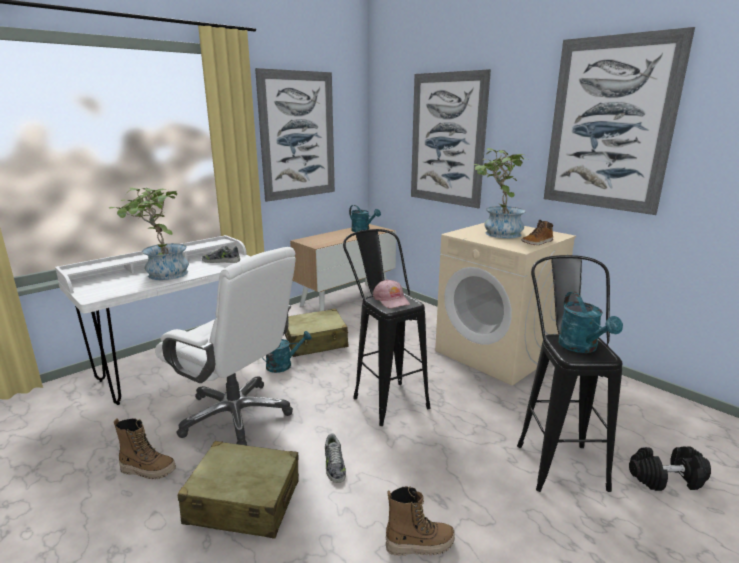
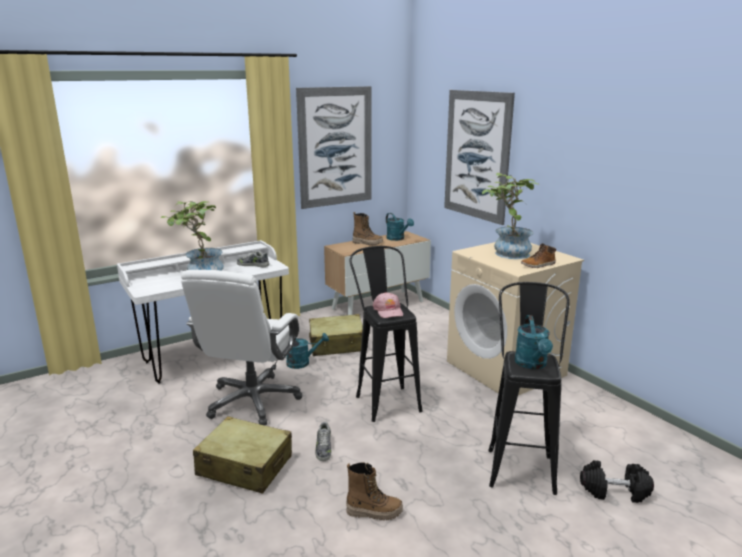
camera: 10 degrees right, 0 degrees up
(148, 470) = (176, 435): boot -> boot (367, 243)
(236, 415) = (252, 401): white office chair -> white office chair turned 60 degrees clockwise
(609, 125) = (613, 156): picture -> none

